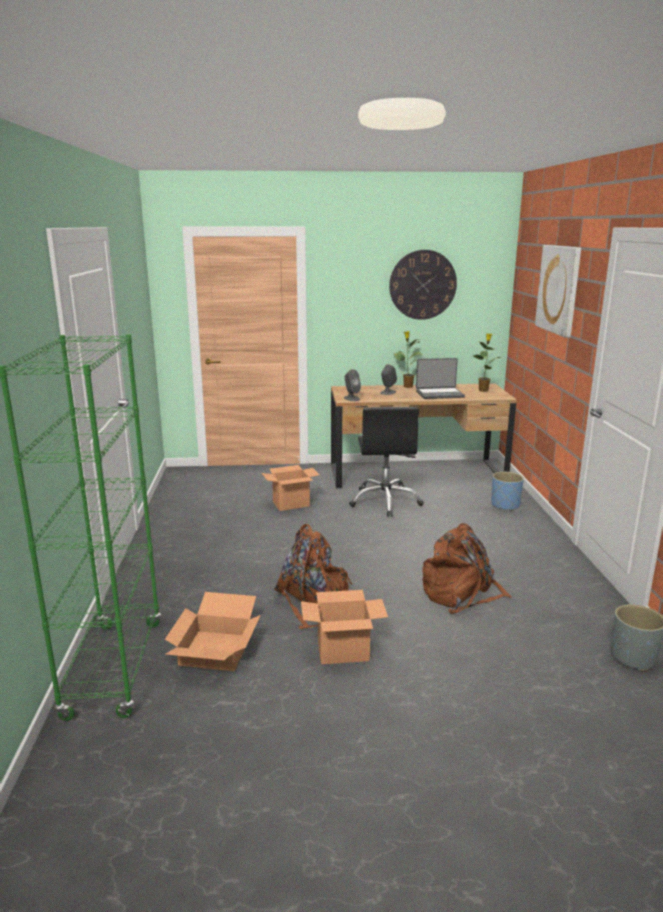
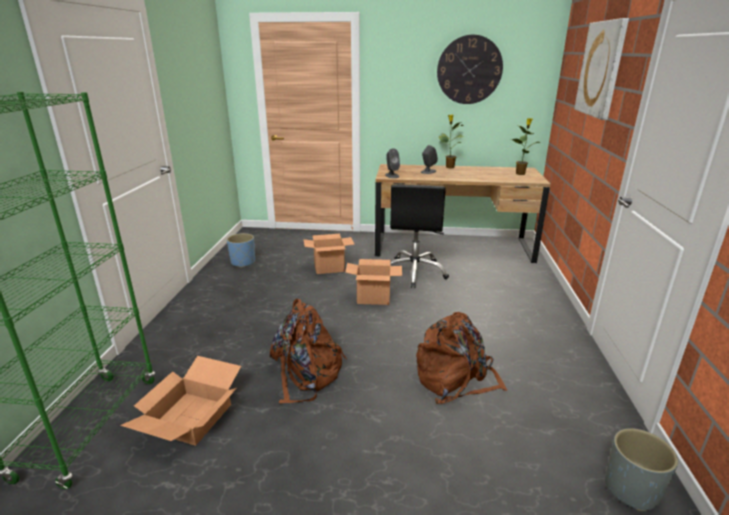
camera: 10 degrees right, 5 degrees up
(343, 651) = (312, 436): cardboard box -> cardboard box (374, 298)
(439, 394) = (476, 175): laptop -> none
(505, 505) = (528, 285): blue planter -> blue planter (243, 262)

